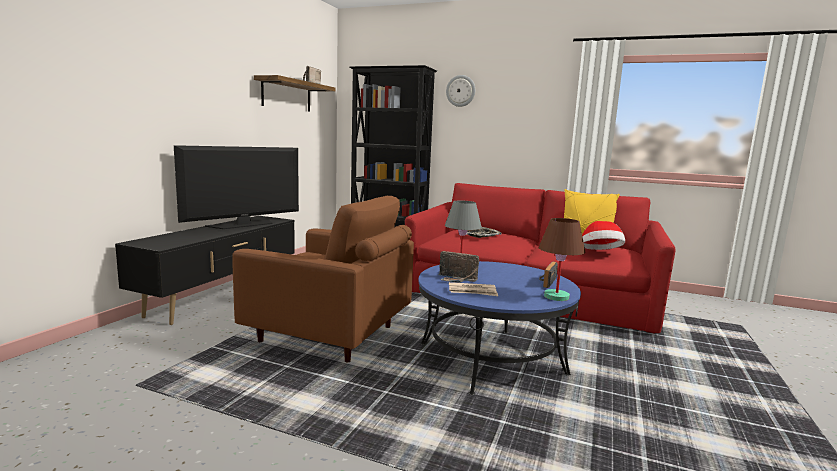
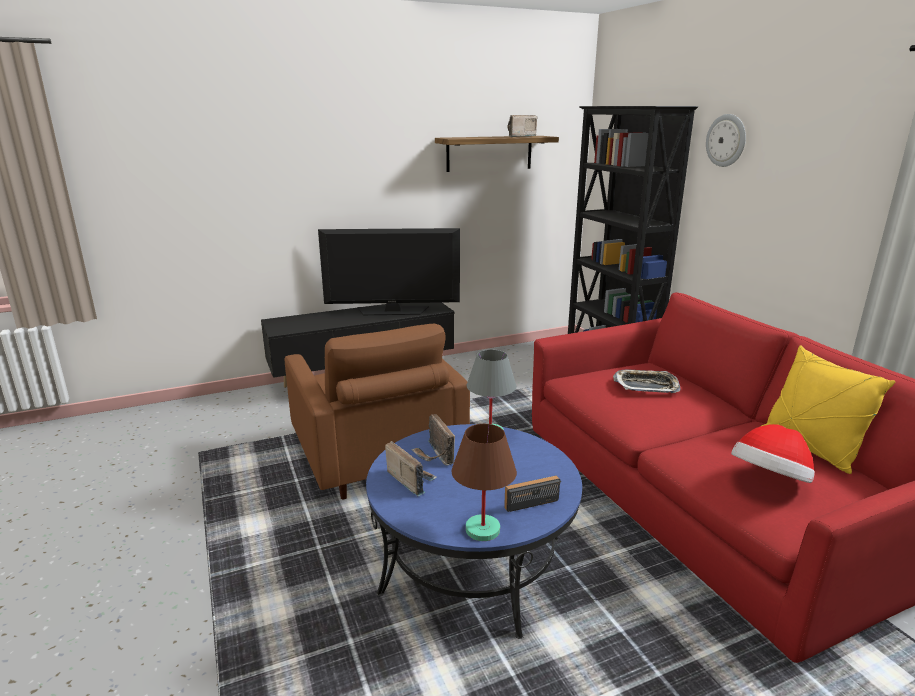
camera: 45 degrees right, 10 degrees up
(472, 291) = (411, 479): newspaper -> radio

